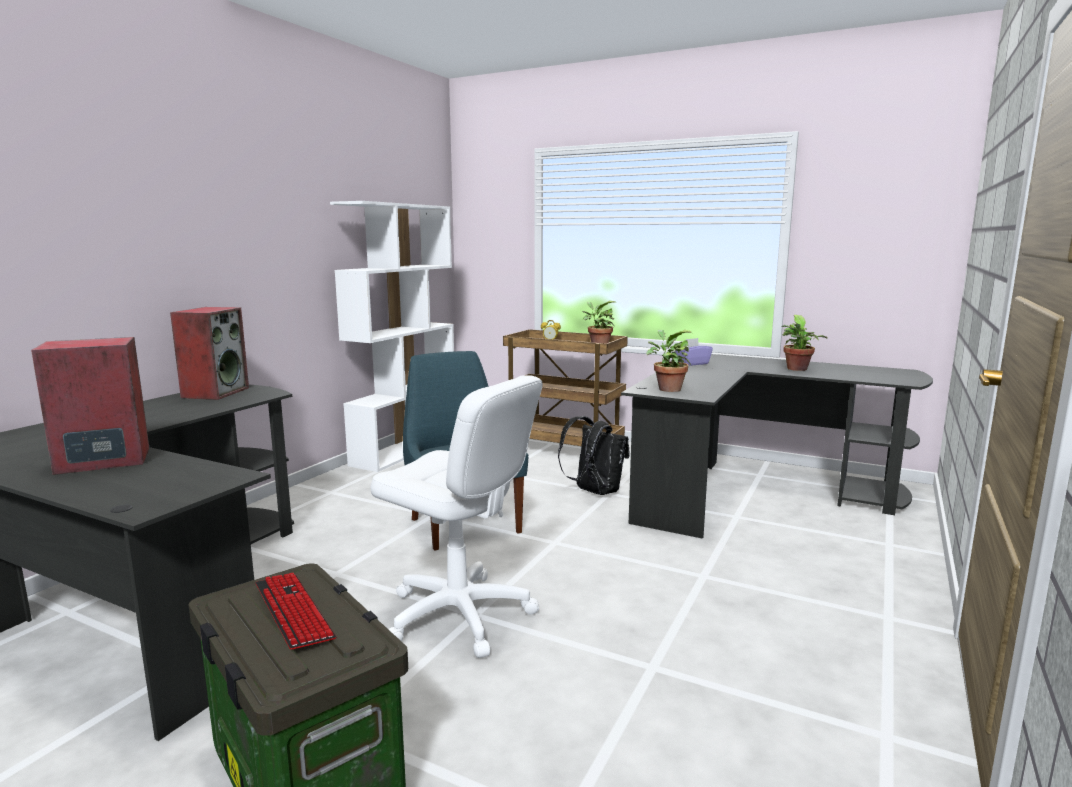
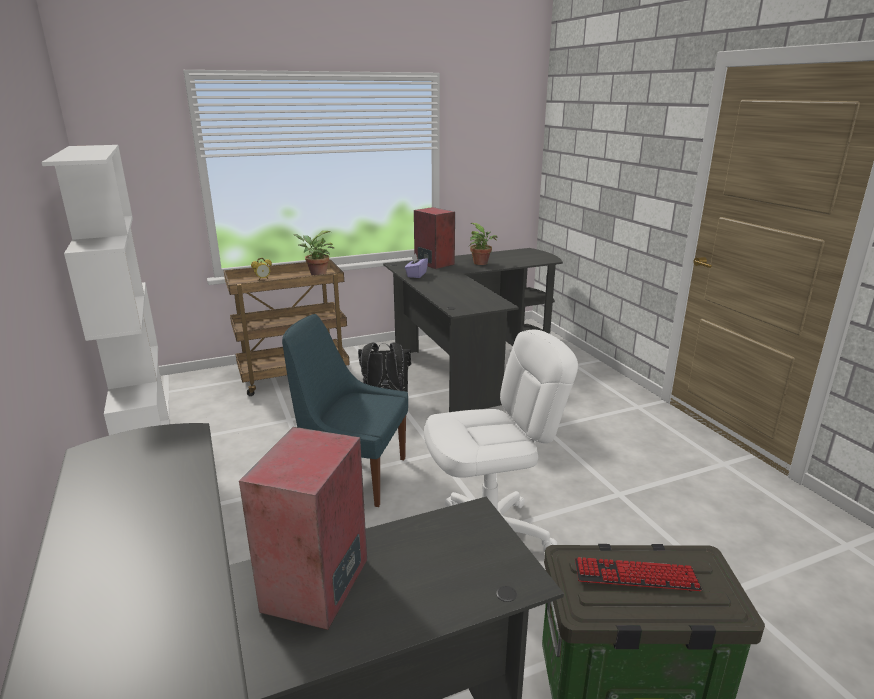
camera: 50 degrees left, 10 degrees up
(215, 392) = (111, 462): speaker -> speaker (433, 263)
(667, 389) = (468, 304): potted plant -> none

